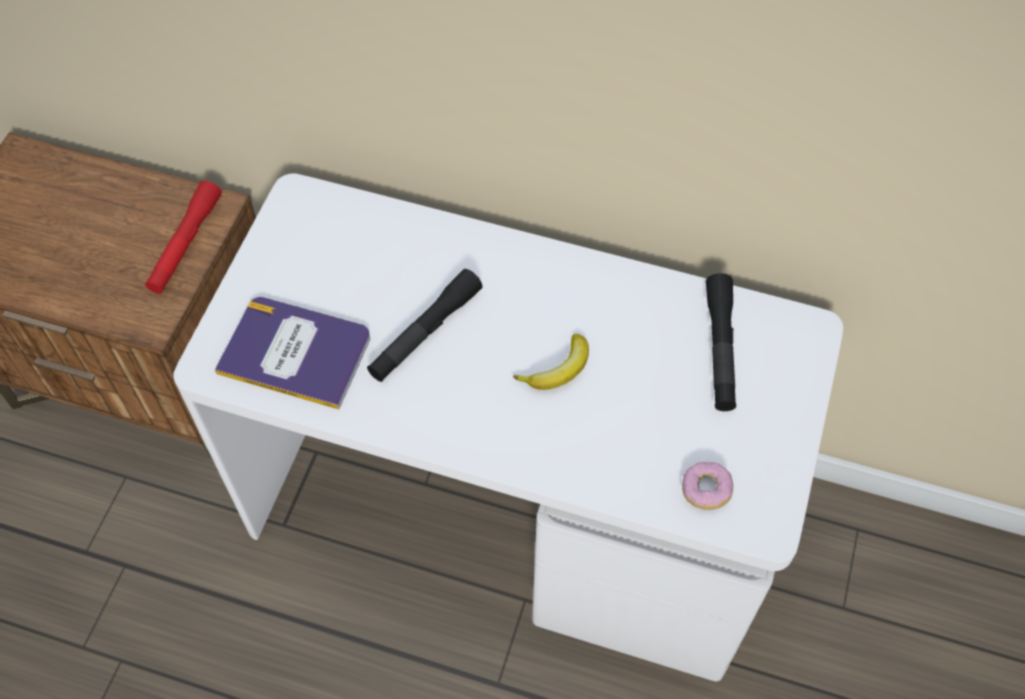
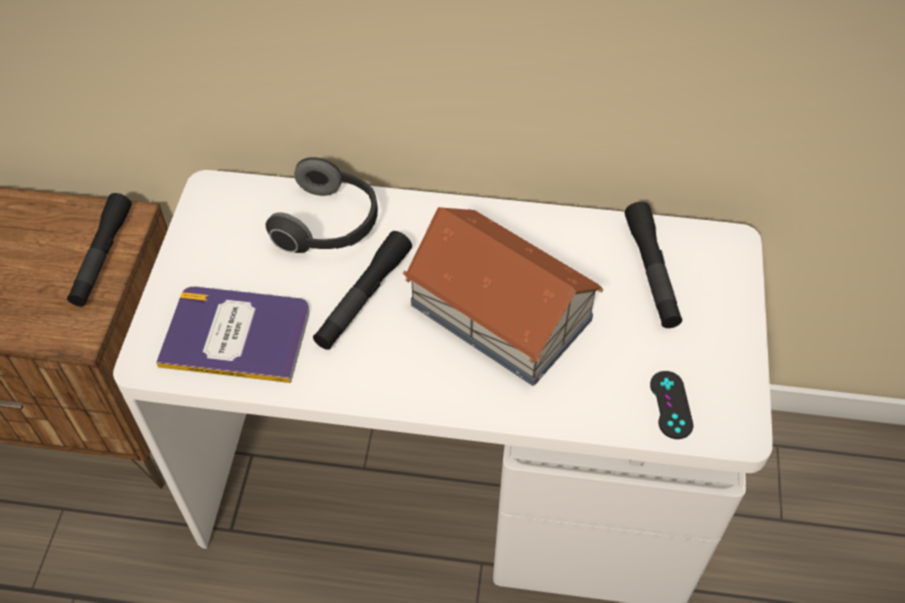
camera: 10 degrees left, 5 degrees down
(185, 244) = (102, 256): red flashlight -> black flashlight
(406, 251) = (329, 225): none -> headphones
(558, 370) = (501, 313): banana -> toy house
(705, 490) = (671, 405): donut -> black game controller

